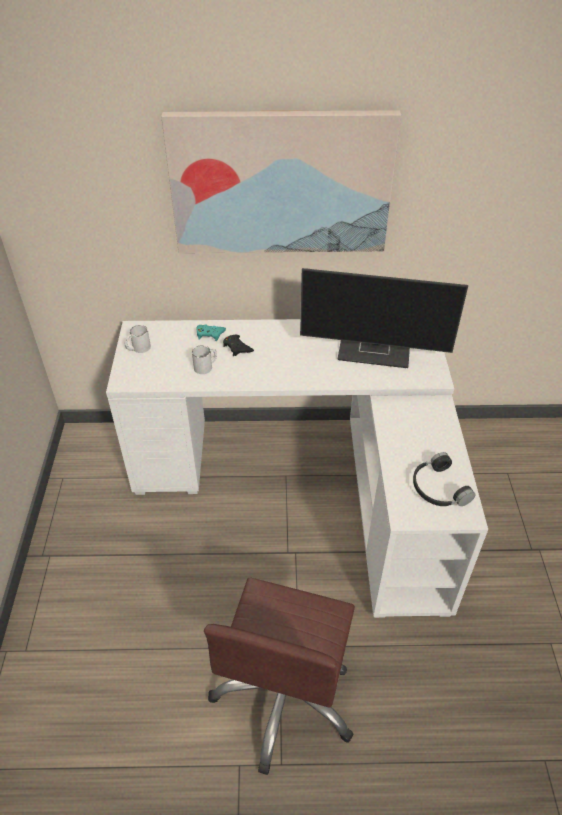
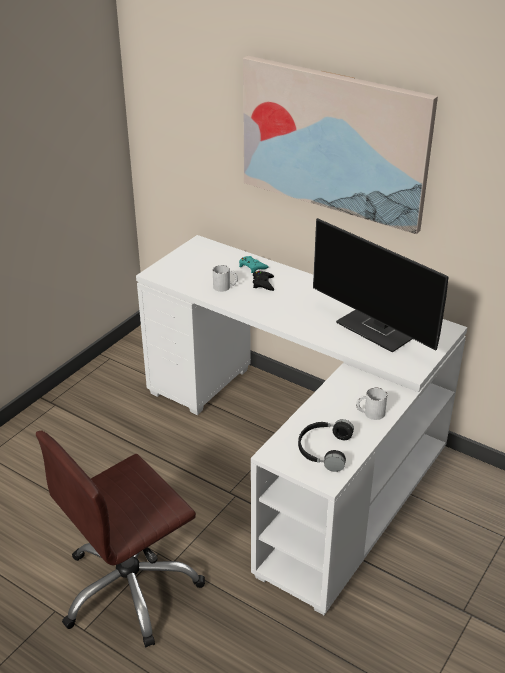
camera: 35 degrees right, 10 degrees down
(138, 348) = (188, 256): white mug -> white mug (370, 413)

